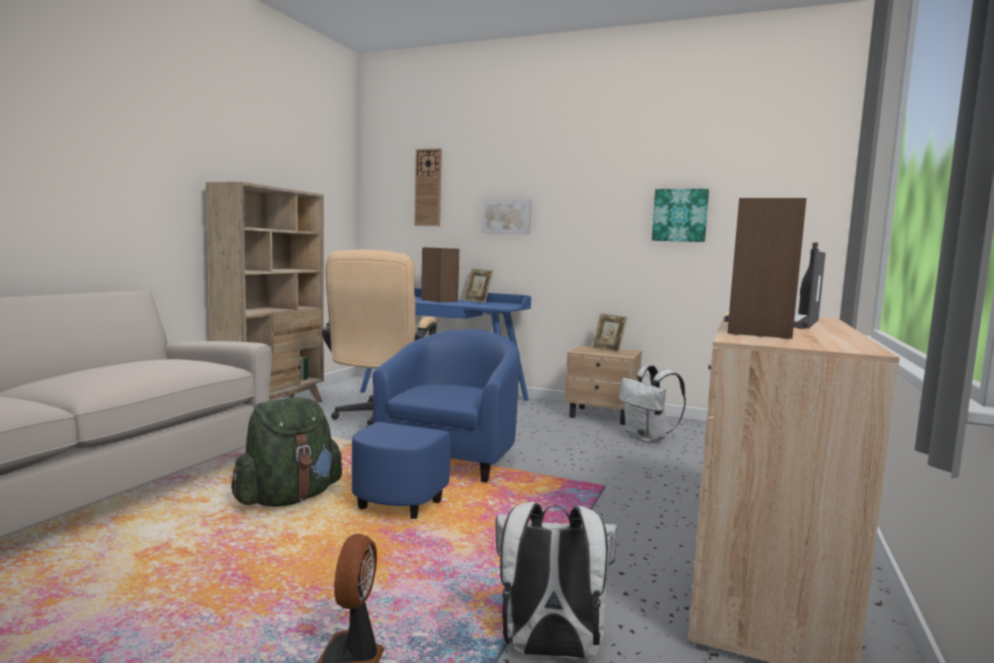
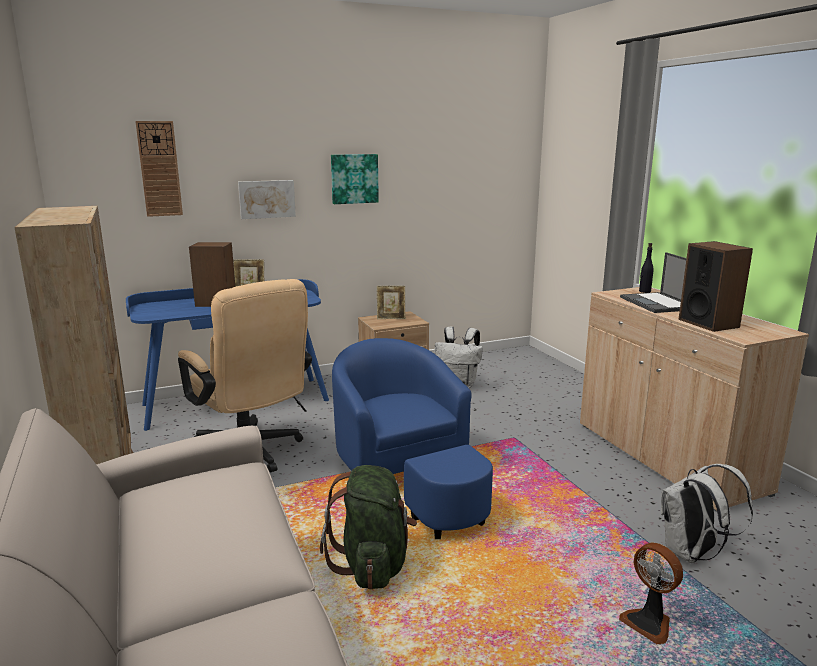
camera: 45 degrees left, 10 degrees up
(680, 215) = (430, 189): picture -> picture (354, 178)

